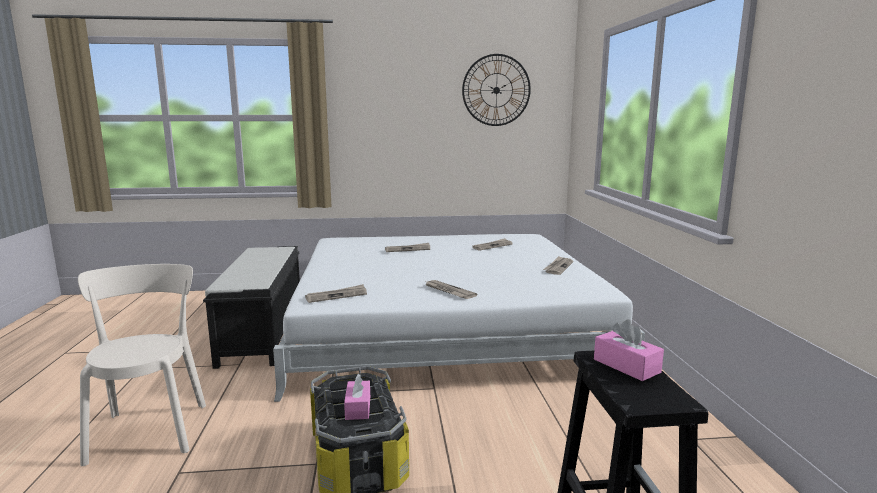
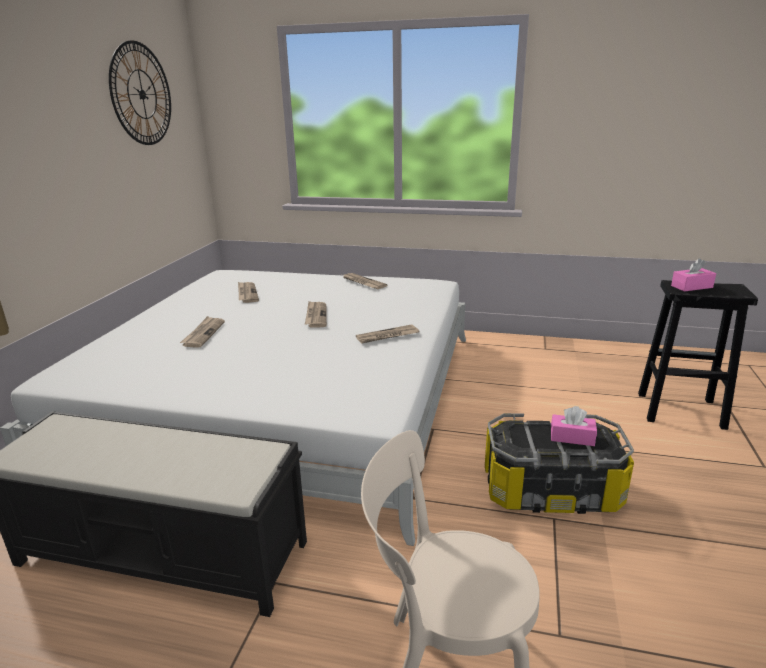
camera: 70 degrees left, 10 degrees up
(337, 296) = (359, 395): newspaper -> newspaper (316, 316)

